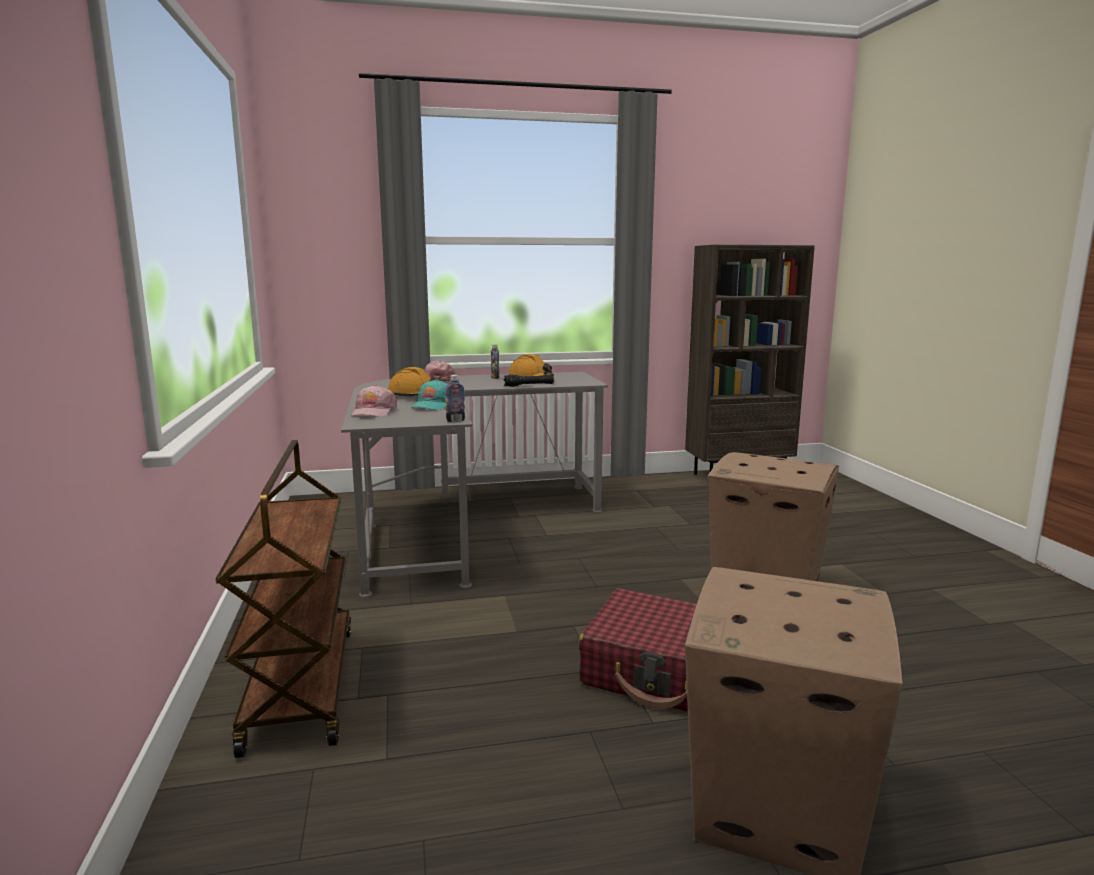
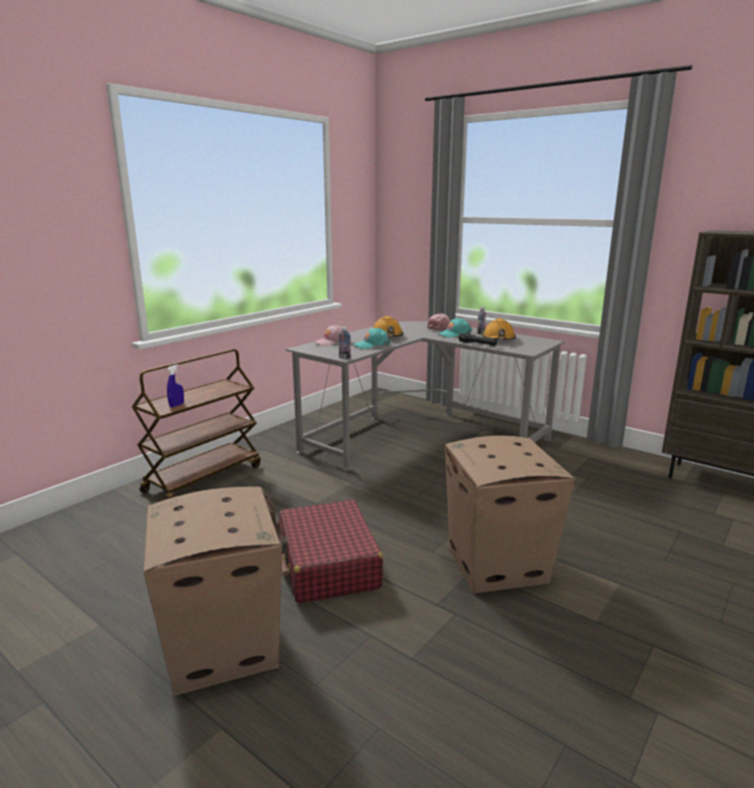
camera: 50 degrees right, 5 degrees up
(300, 550) = (177, 405): none -> blue spray bottle
(474, 382) = (454, 334): none -> turquoise cap

